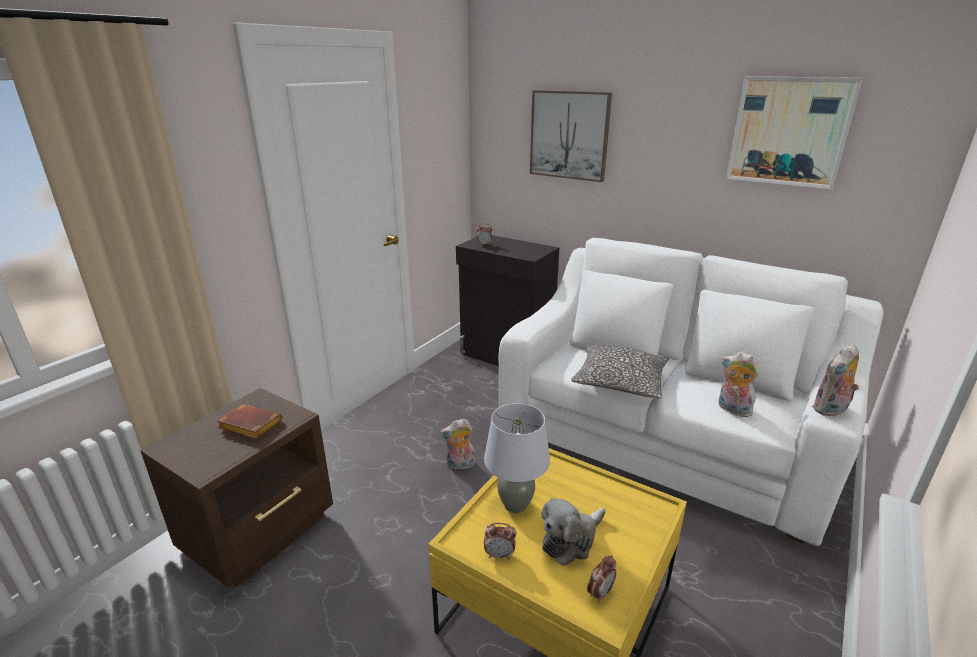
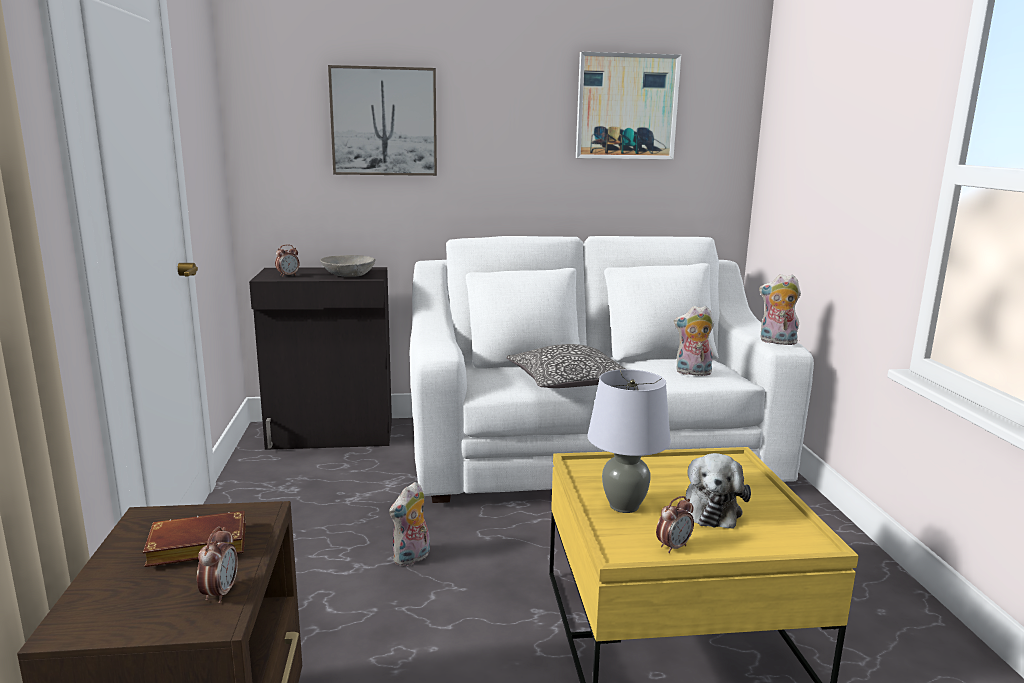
camera: 40 degrees left, 10 degrees down
(519, 251) = (348, 275): none -> grey bowl
(600, 593) = (787, 532): alarm clock -> alarm clock (220, 593)
(831, 410) = (776, 342): plush toy -> plush toy turned 90 degrees clockwise

